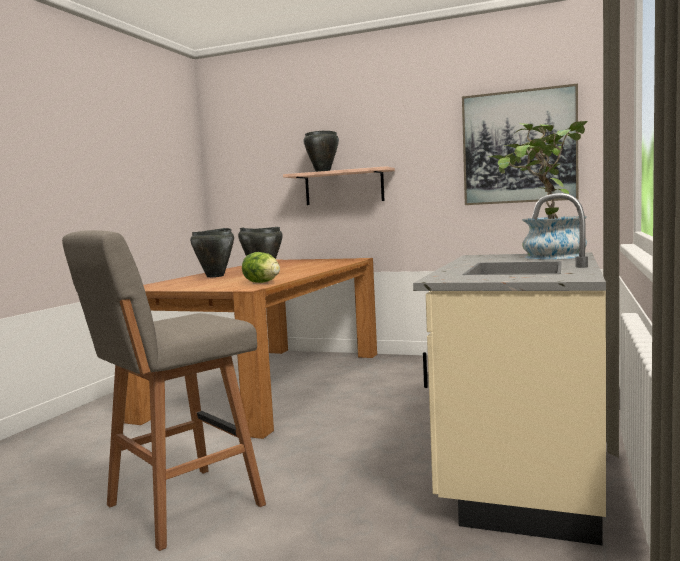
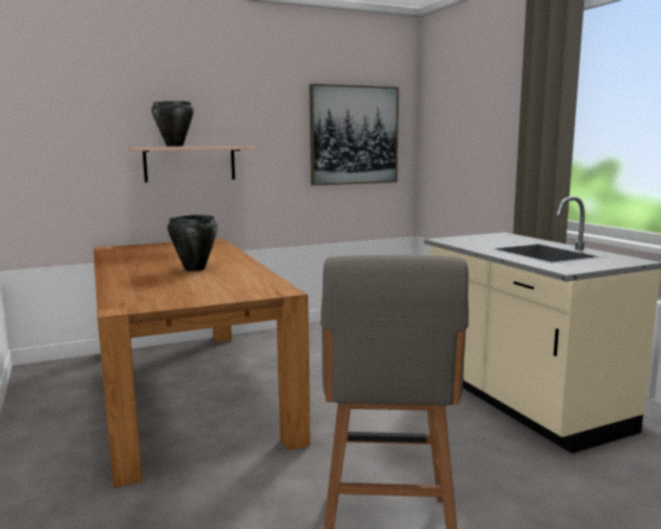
camera: 45 degrees left, 5 degrees up
(215, 276) = (146, 278): black cooking pot -> none
(262, 282) = (260, 282): lettuce -> none
(544, 256) = (501, 239): potted plant -> none

